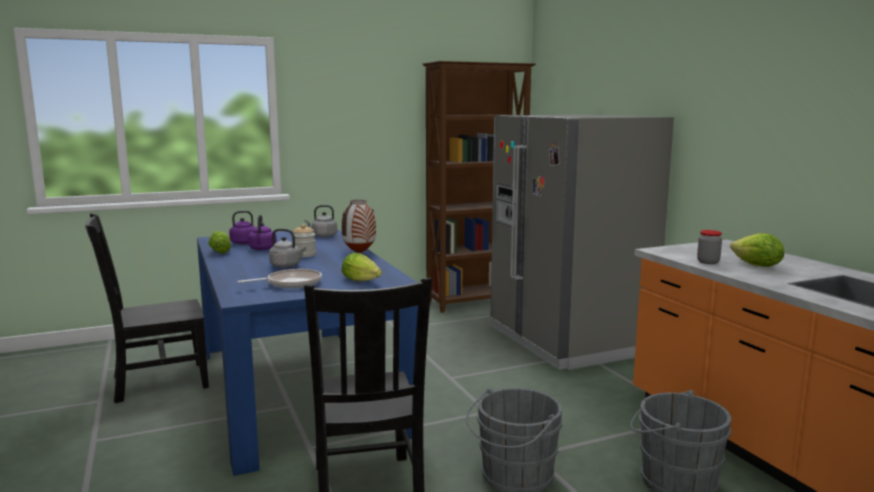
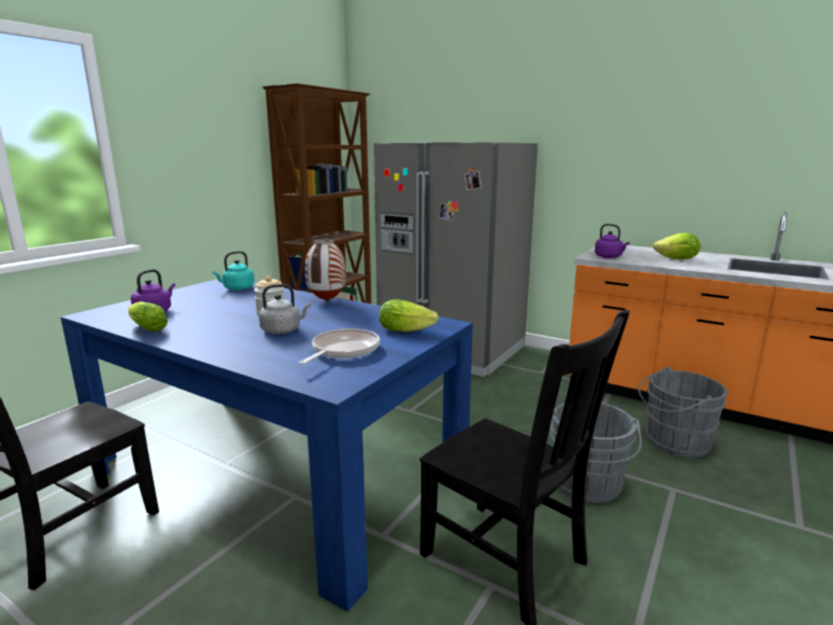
camera: 35 degrees left, 5 degrees up
(262, 249) = (199, 316): purple kettle -> purple kettle (609, 257)
(323, 236) = (237, 288): grey kettle -> turquoise kettle
(708, 262) = (645, 261): jar -> none

